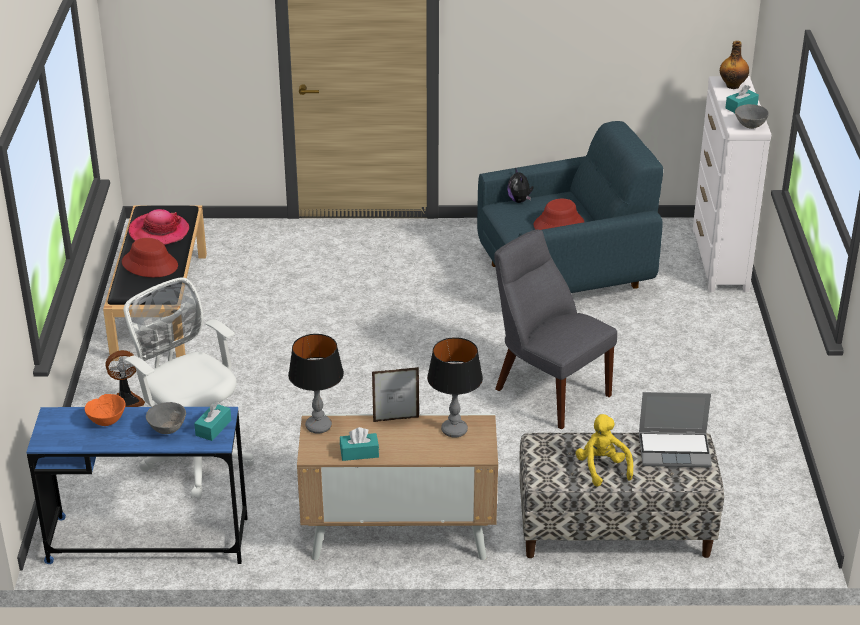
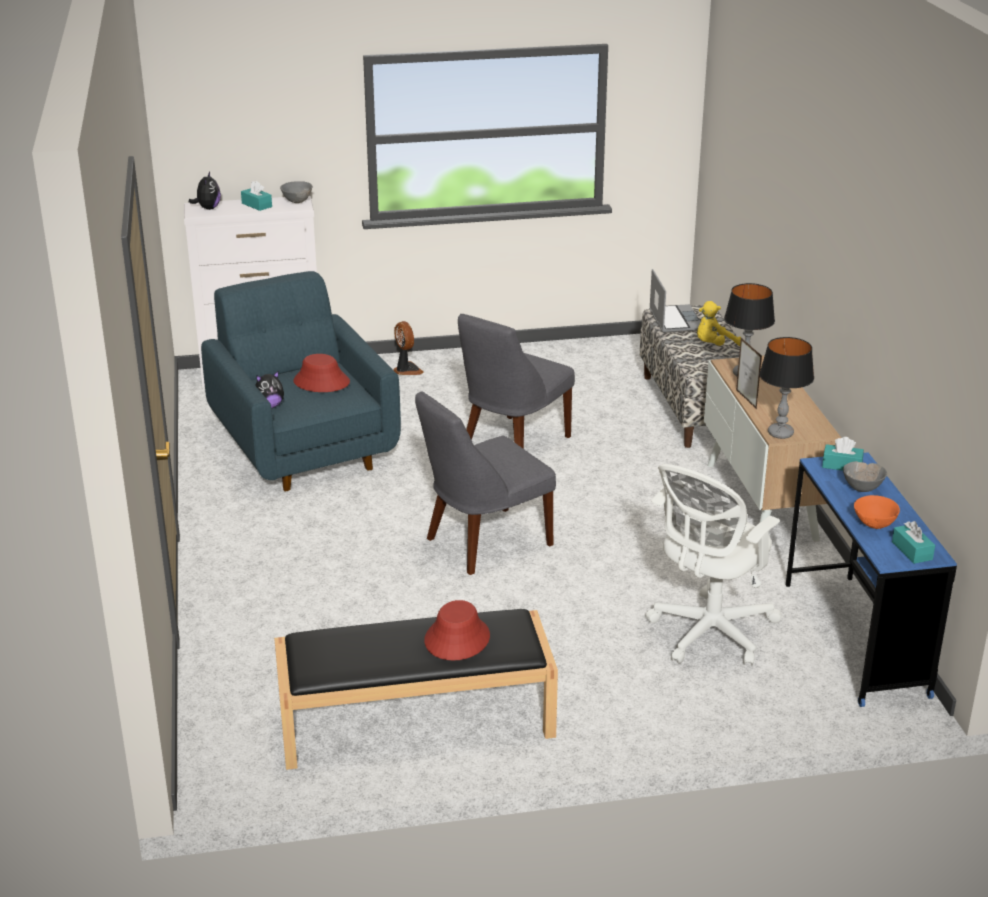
camera: 100 degrees left, 5 degrees down
(126, 401) = (632, 705): fan -> fan (406, 370)
(159, 232) = (371, 647): hat -> none
(359, 453) = (804, 411): turquoise tissue box -> turquoise tissue box (912, 551)
(377, 355) = (483, 543): none -> grey chair
(732, 85) = (208, 208): bottle -> plush toy

